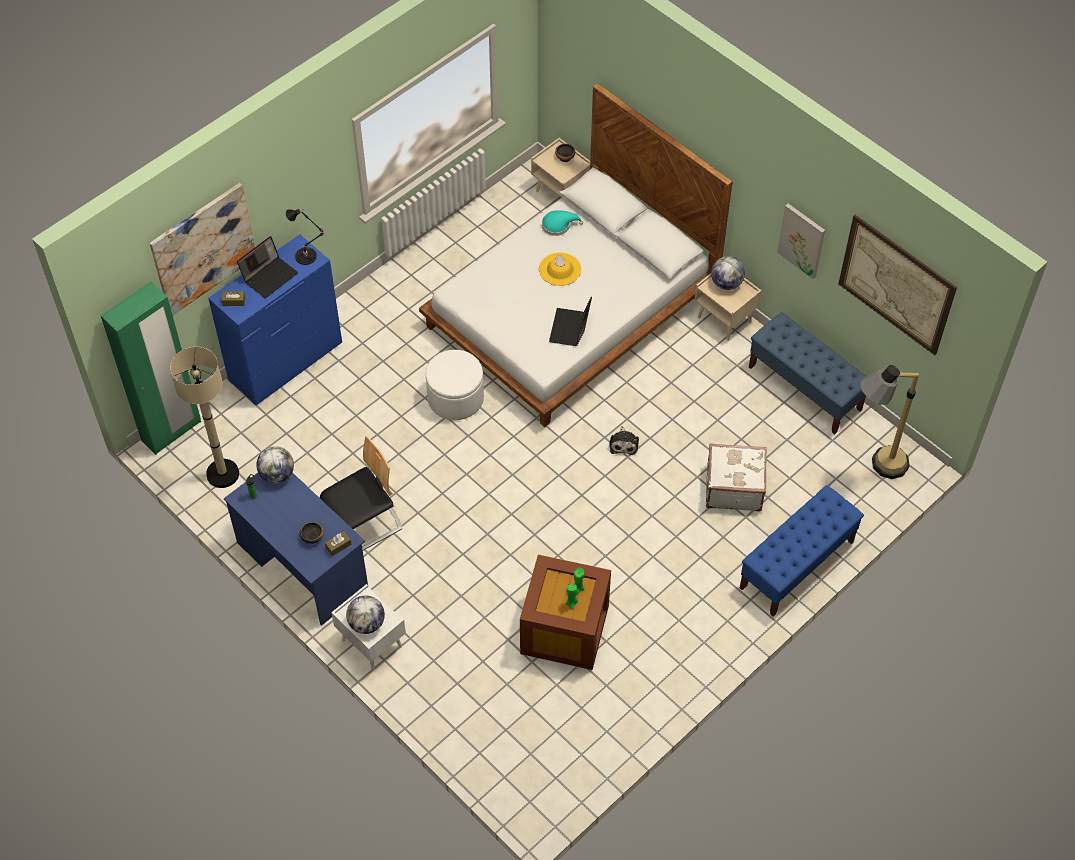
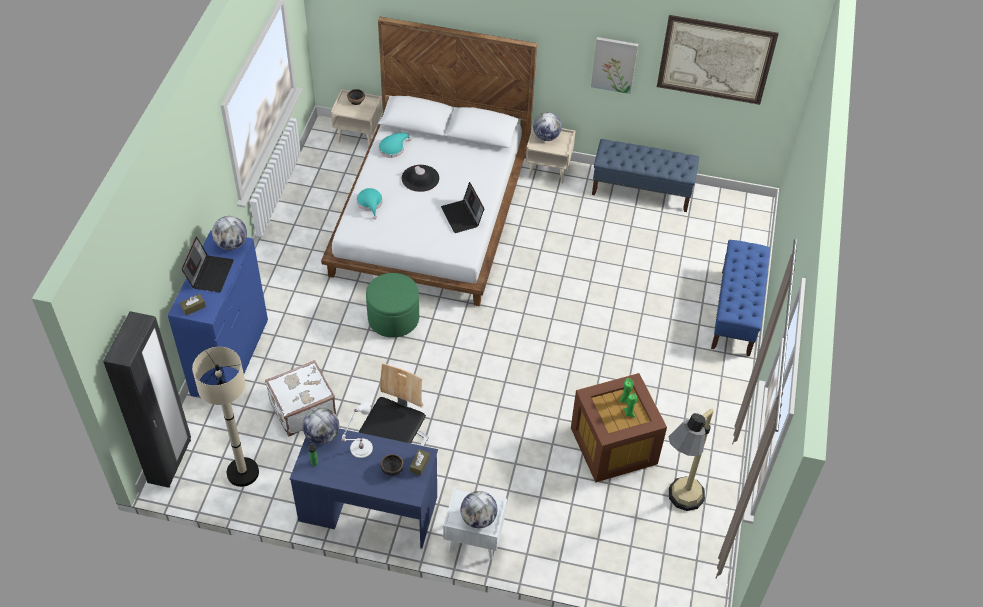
camera: 35 degrees left, 5 degrees down
(172, 432) = (170, 461): green wardrobe -> black wardrobe
(203, 248) = (155, 265): picture -> none
(299, 504) = (360, 449): none -> white table lamp
(307, 256) = (232, 244): black table lamp -> globe
(455, 398) = (393, 318): white ottoman -> green ottoman
(492, 273) = (370, 203): none -> turquoise hat
(560, 269) = (420, 178): yellow hat -> black hat
(623, 443) = (547, 289): plush toy -> none
(733, 487) = (649, 281): white suitcase -> white suitcase (302, 409)
(874, 468) = (730, 221): floor lamp -> floor lamp (676, 506)

